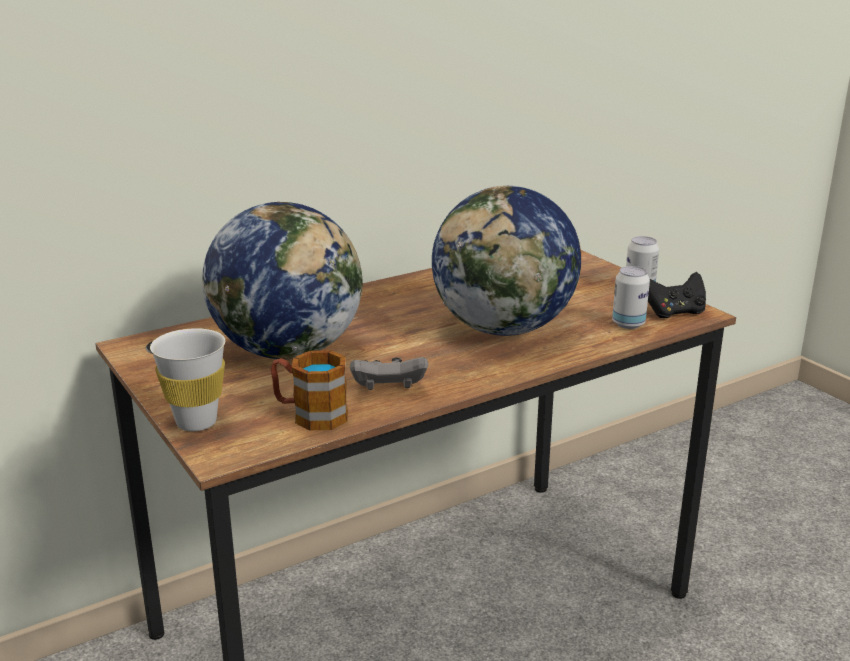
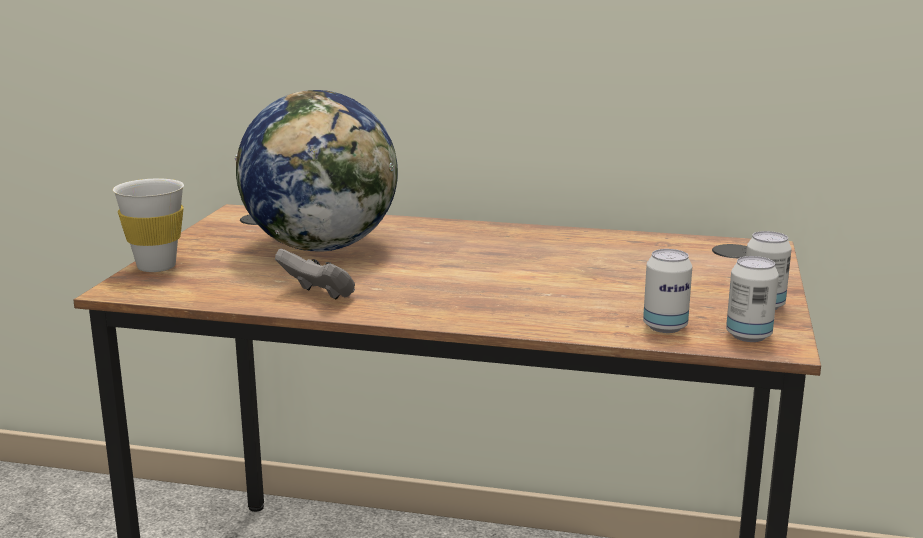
camera: 45 degrees right, 5 degrees down
(310, 415) = (228, 289): mug -> none
(504, 329) = (528, 289): globe -> none
(674, 312) = (748, 336): black game controller -> can

